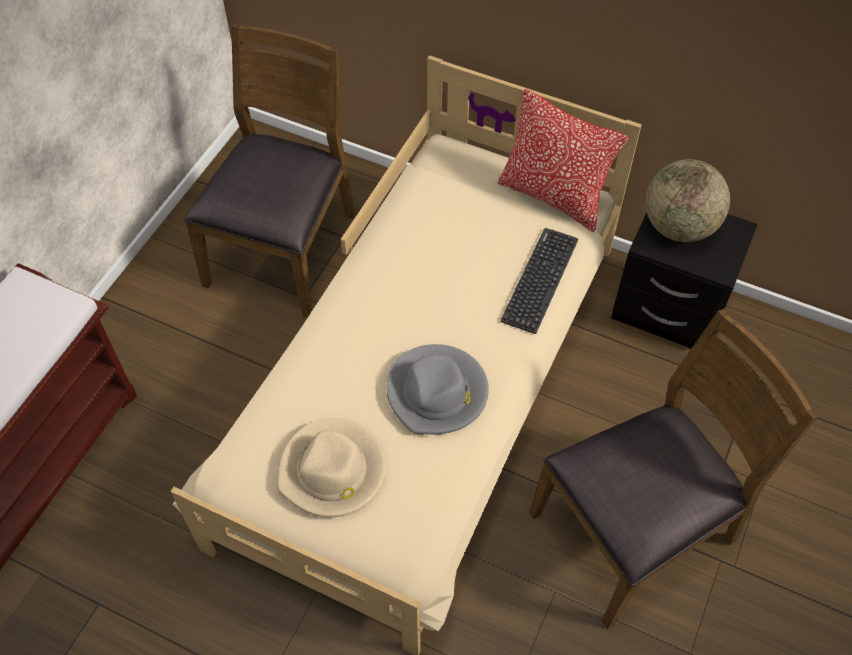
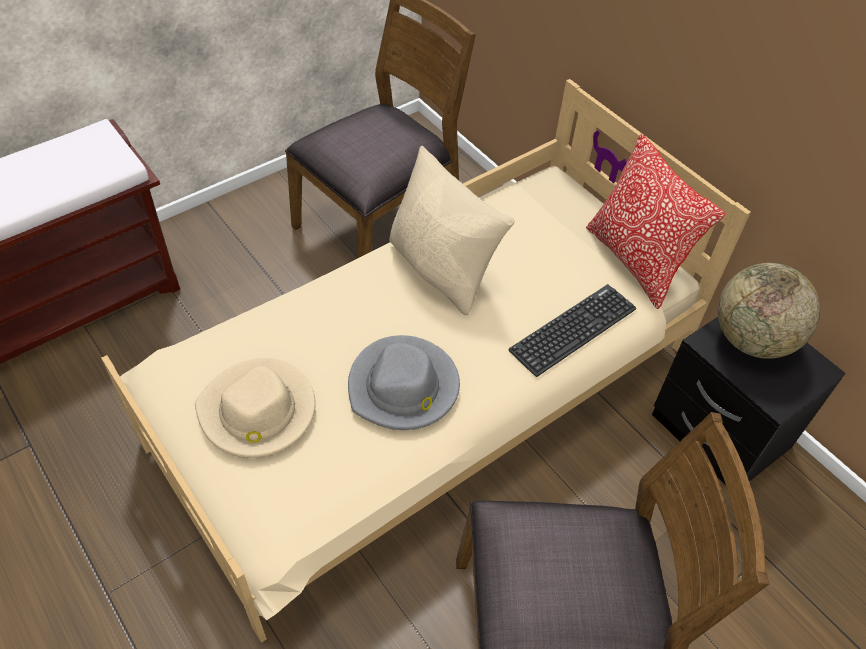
camera: 25 degrees right, 5 degrees down
(403, 275) = (441, 270): none -> beige pillow

